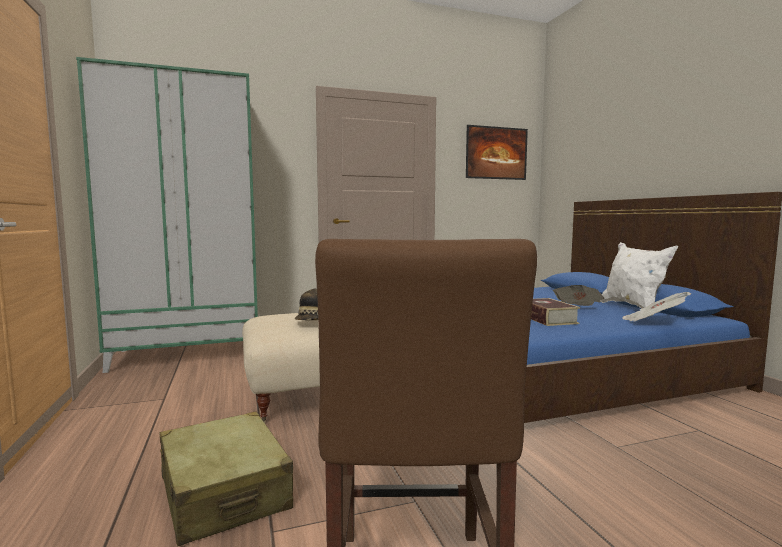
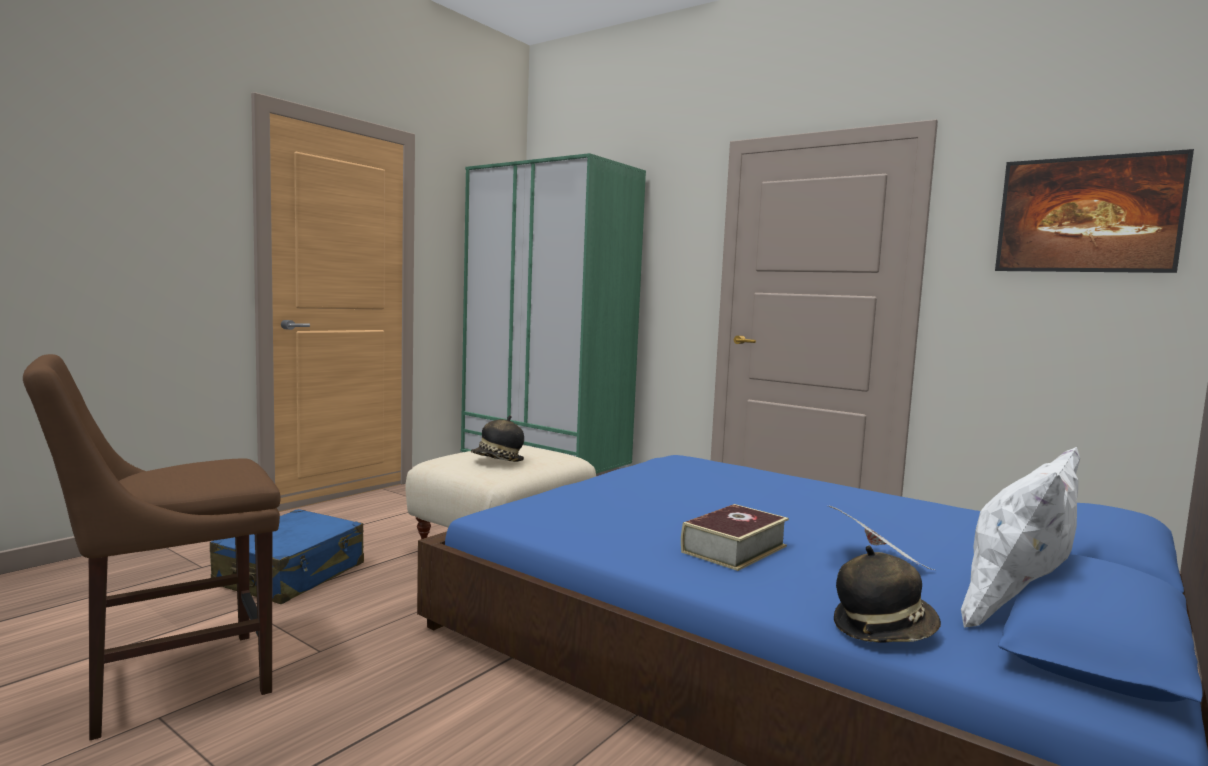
camera: 55 degrees right, 0 degrees up
(224, 492) = (291, 575): beige suitcase -> blue suitcase
(653, 322) = (883, 629): newspaper -> hat

